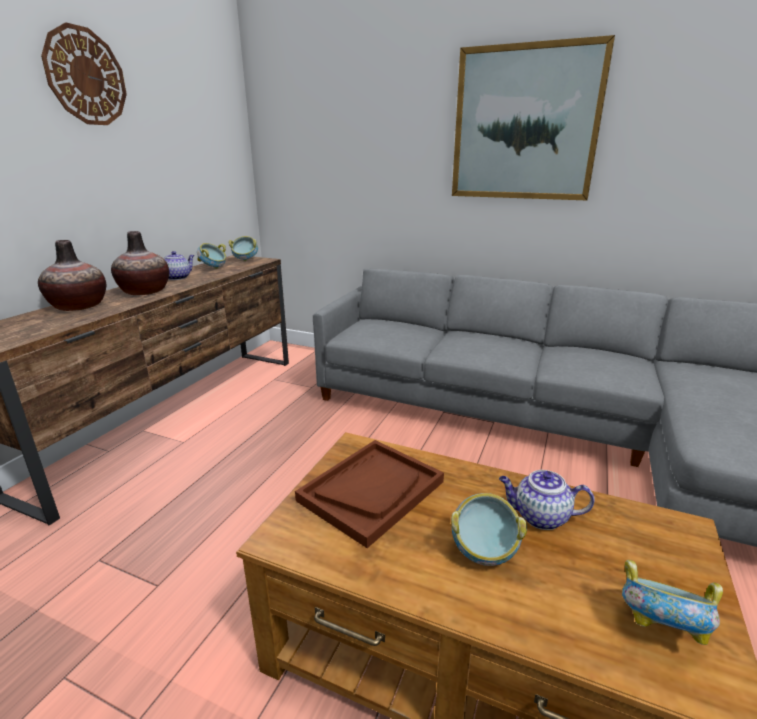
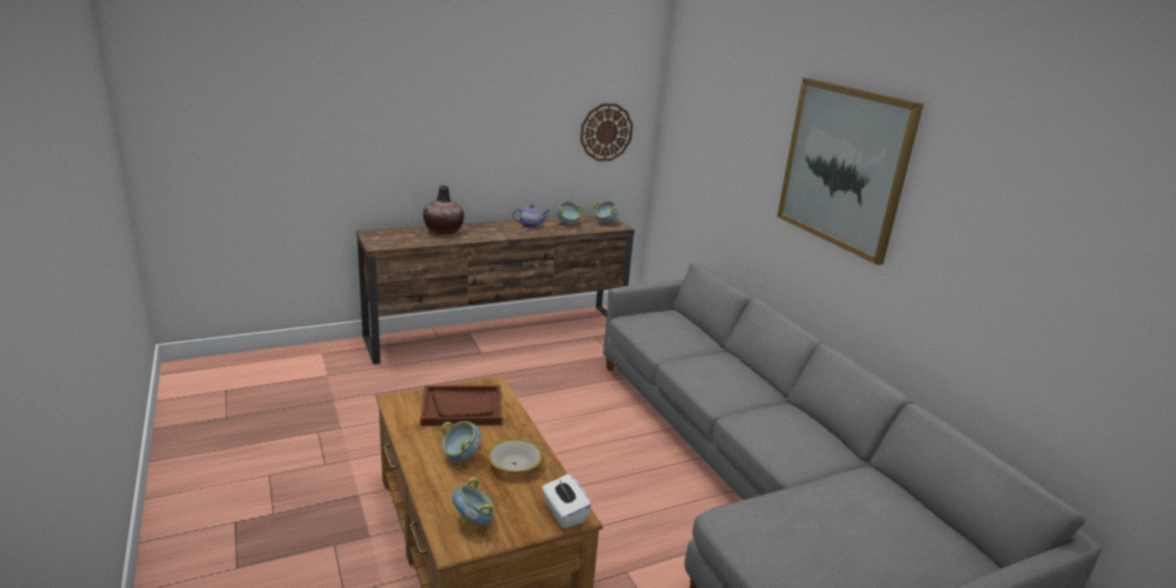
camera: 40 degrees right, 0 degrees up
(86, 76) = (501, 73): wall clock -> wall clock (606, 132)
(144, 292) = (492, 231): vase -> none
(539, 517) = (514, 464): teapot -> bowl
(678, 534) = (564, 513): none -> white tissue box

